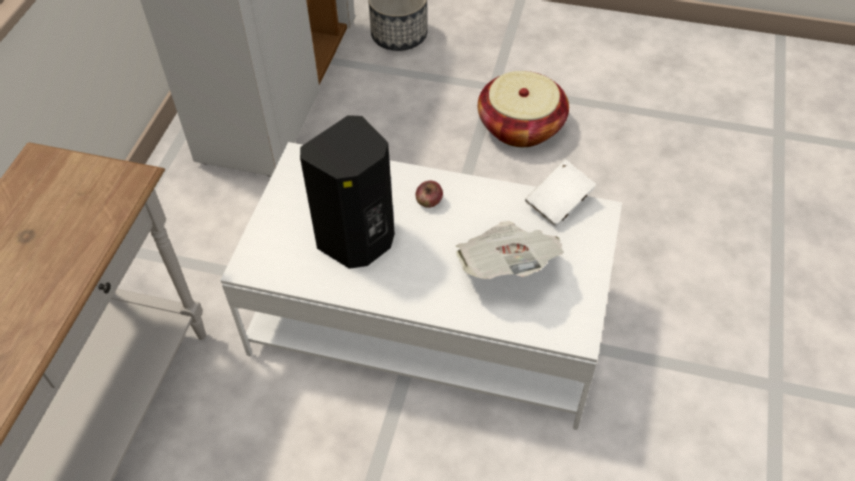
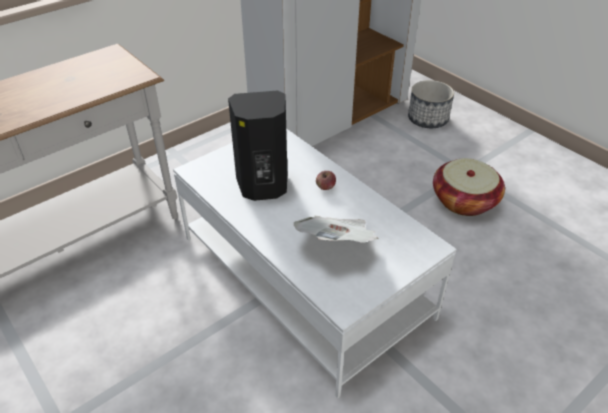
camera: 35 degrees right, 10 degrees down
(558, 204) = (409, 228): white book -> none

